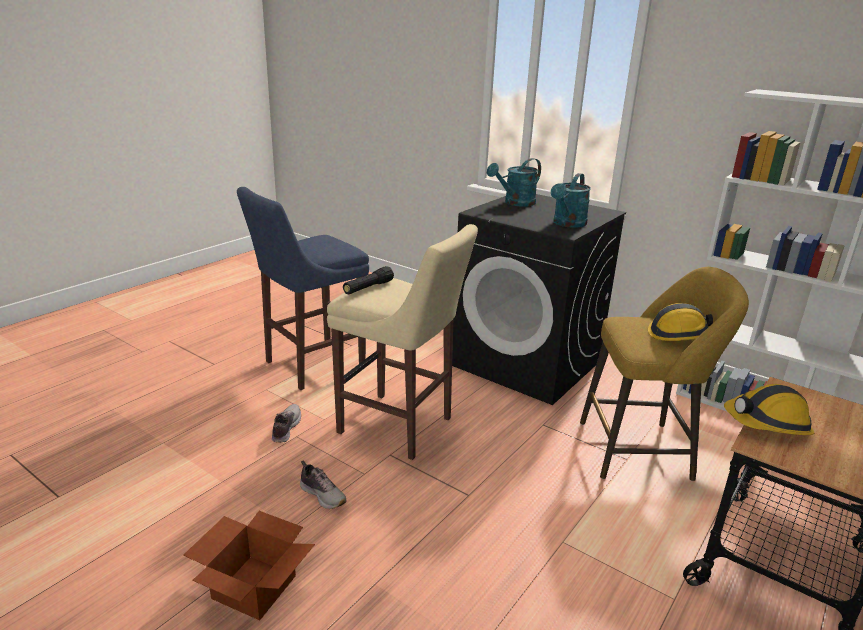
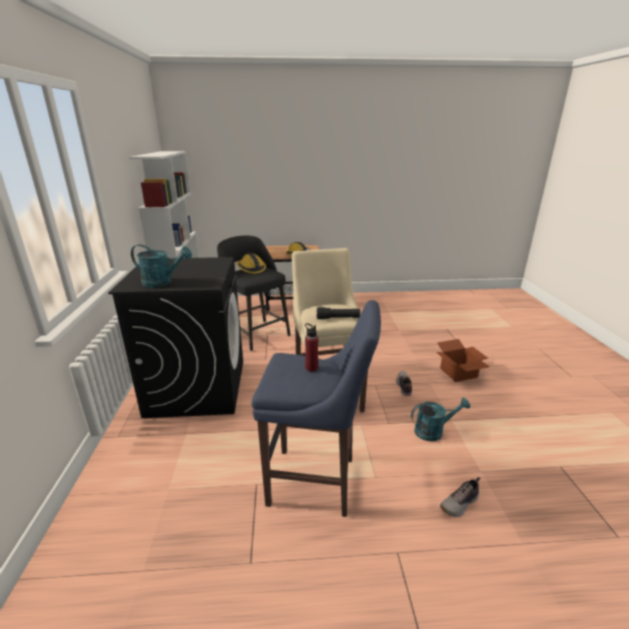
camera: 130 degrees left, 0 degrees up
(285, 428) = (391, 432): shoe -> shoe (460, 504)
(316, 250) = (311, 367): none -> red bottle
(567, 224) = (202, 262): turquoise watering can -> turquoise watering can (433, 431)
(641, 450) = (256, 333): yellow stool -> black stool

